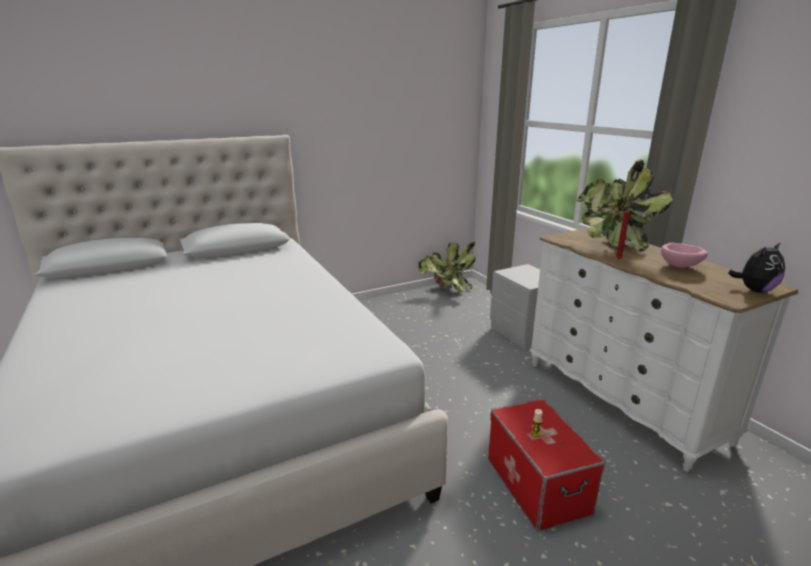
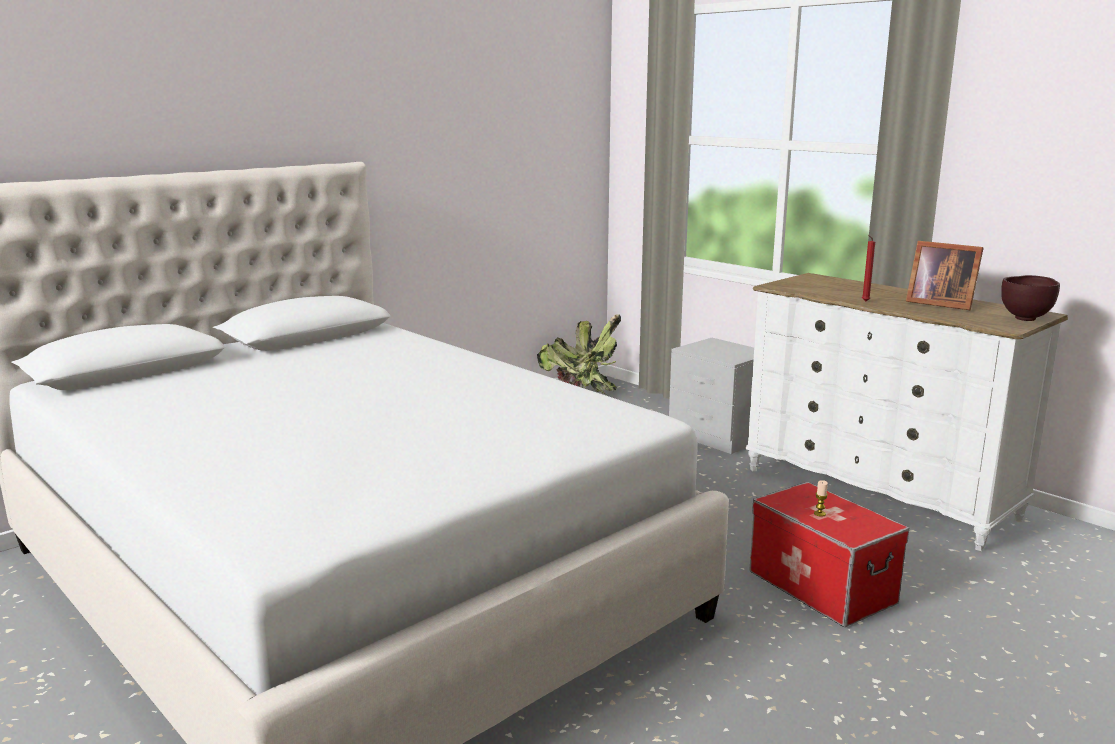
camera: 15 degrees left, 5 degrees down
(609, 242) = (841, 286): potted plant -> none
(681, 266) = (938, 303): pink bowl -> picture frame
(754, 290) = (1026, 318): plush toy -> brown bowl

